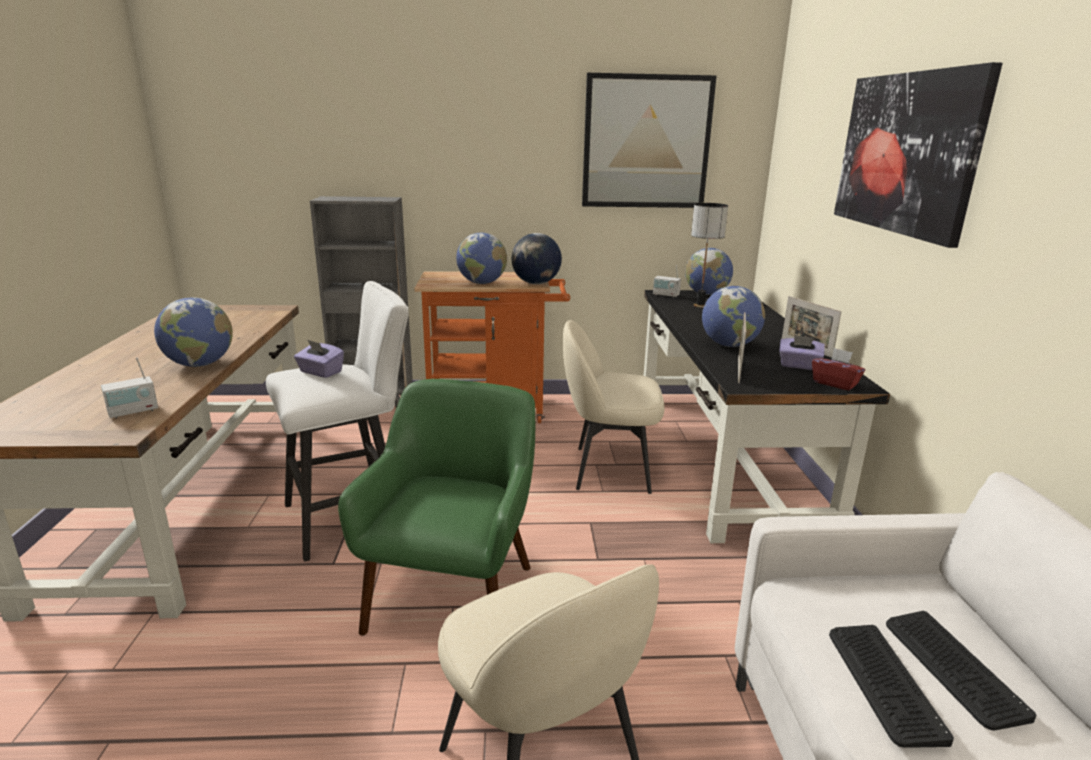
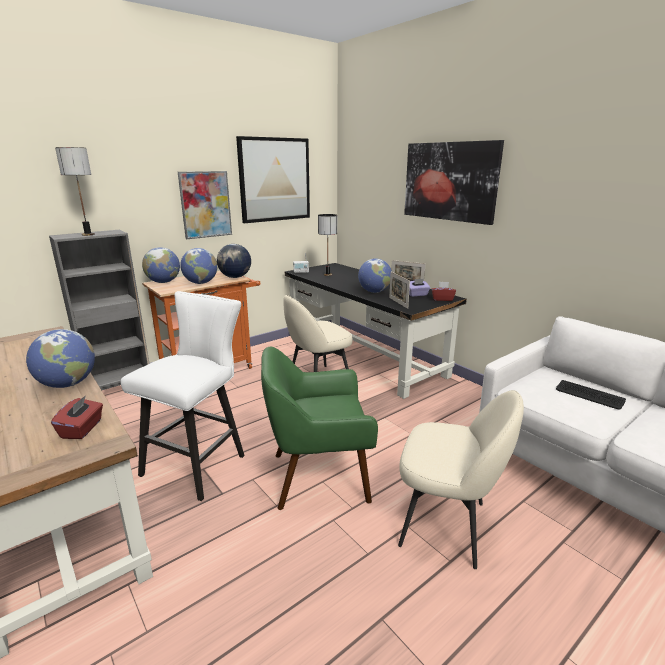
camera: 35 degrees left, 0 degrees up
(133, 411) = (82, 429): radio -> red tissue box
(320, 372) = (173, 363): purple tissue box -> none
(354, 199) = (88, 234): none -> table lamp
(454, 597) = (318, 476): green armchair -> green armchair turned 75 degrees counterclockwise
(526, 173) = (205, 204): none -> picture
(706, 294) = (320, 268): globe -> globe (163, 282)
(883, 683) = (580, 409): keyboard -> none

